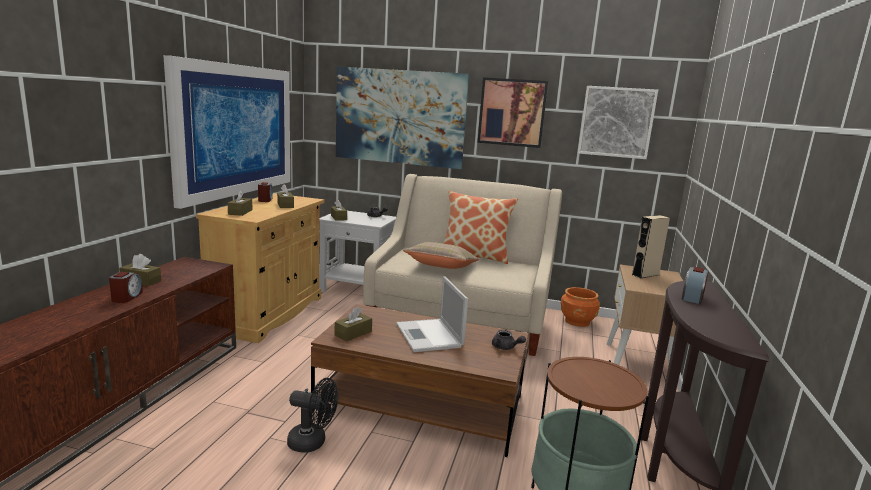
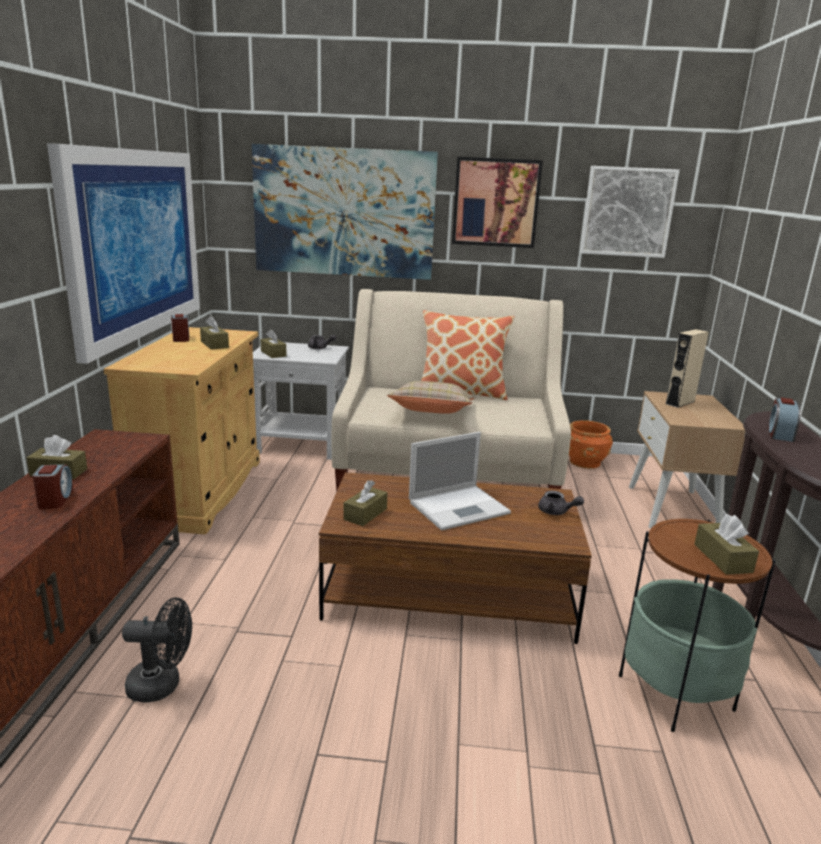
camera: 10 degrees left, 5 degrees up
(240, 212) = (163, 360): brown tissue box -> brown tissue box (722, 558)
(313, 442) = (340, 659): black fan -> black fan (162, 685)
(429, 336) = (460, 507): laptop -> laptop turned 90 degrees counterclockwise

